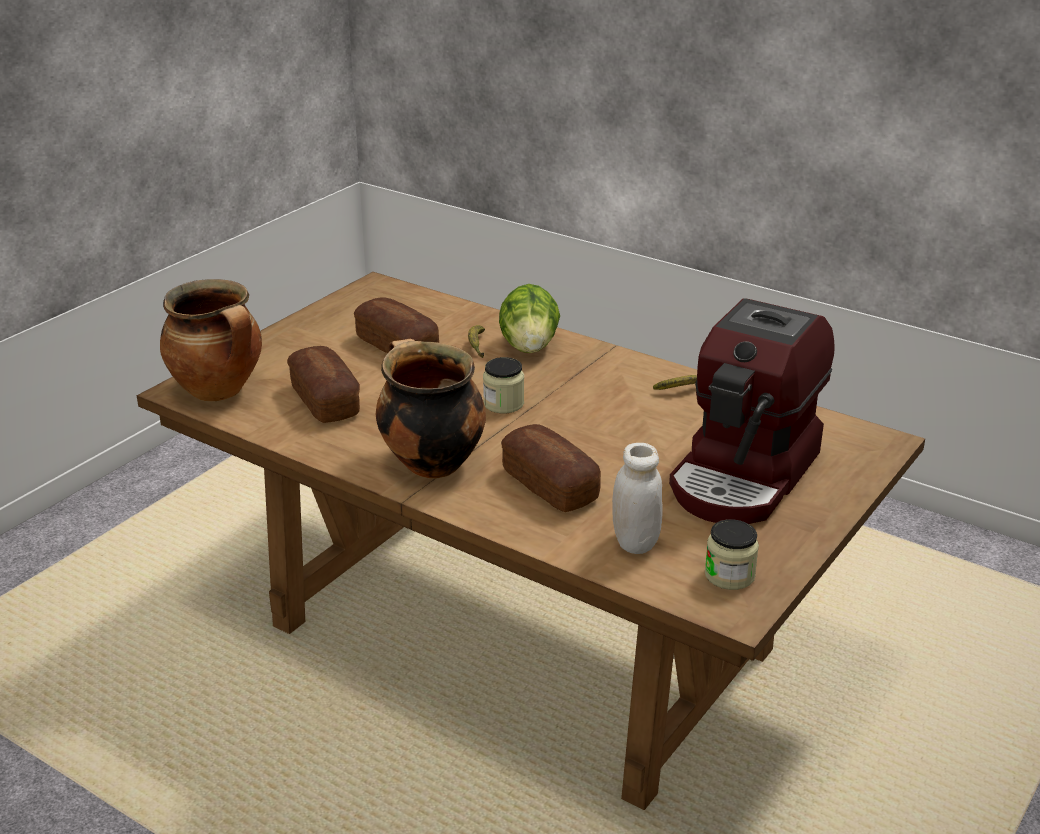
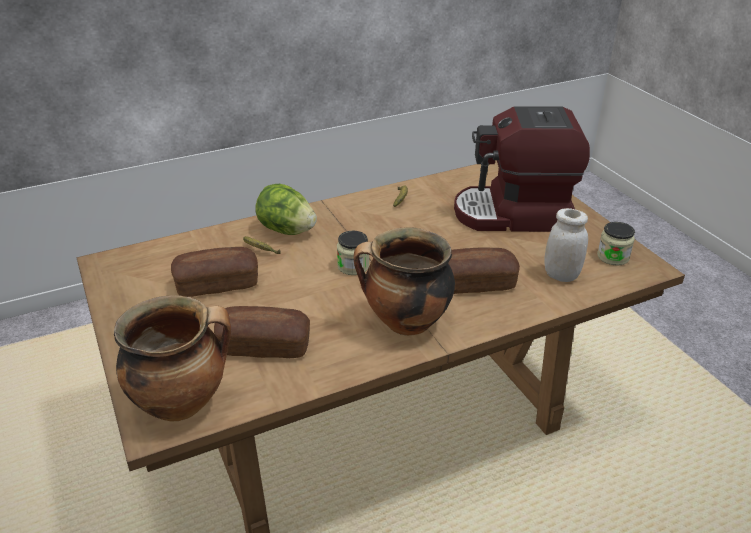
camera: 60 degrees left, 5 degrees up
(745, 476) = (514, 215): coffee machine -> coffee machine turned 120 degrees clockwise

